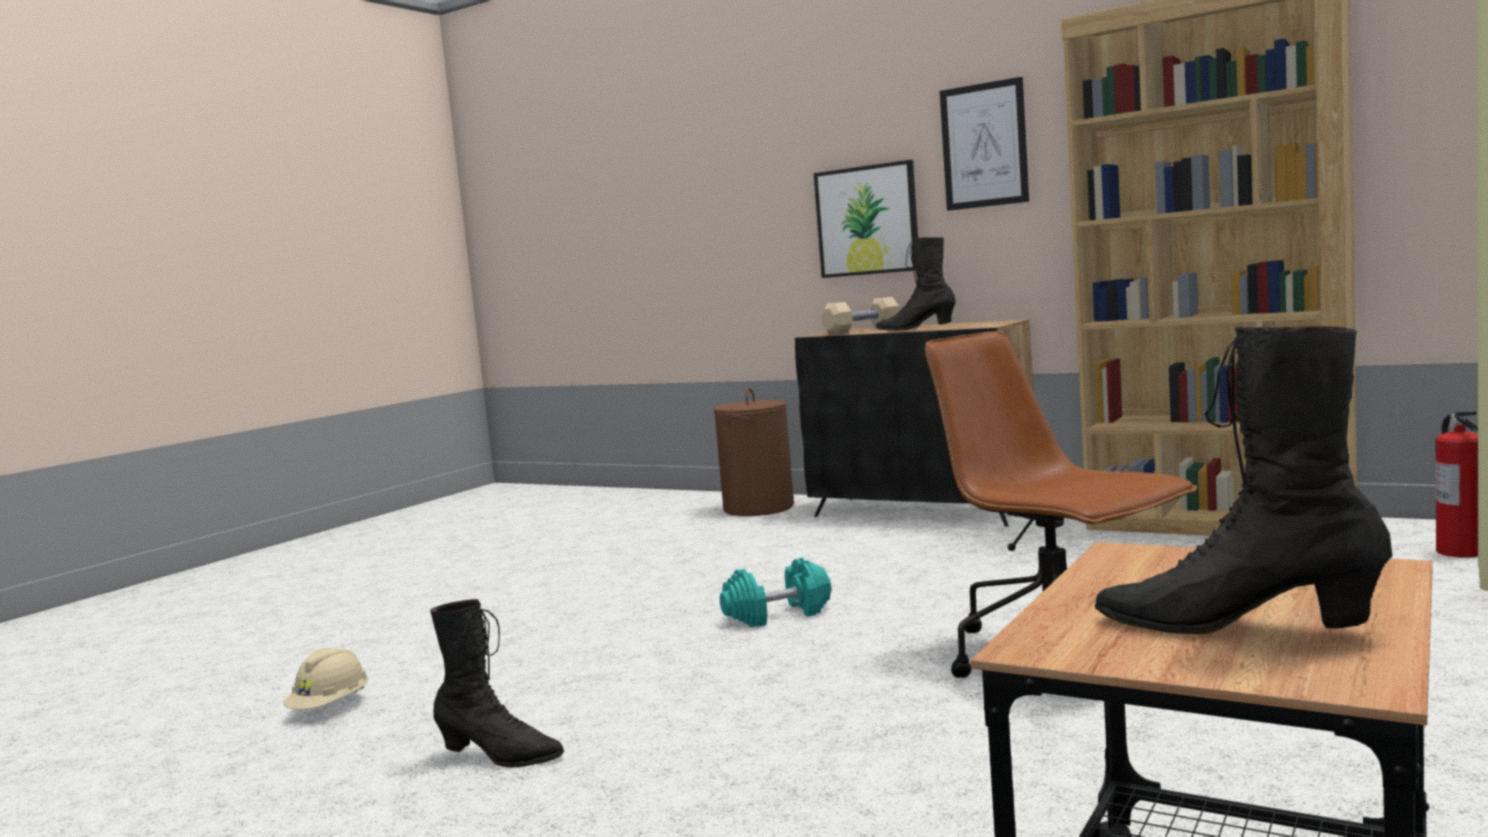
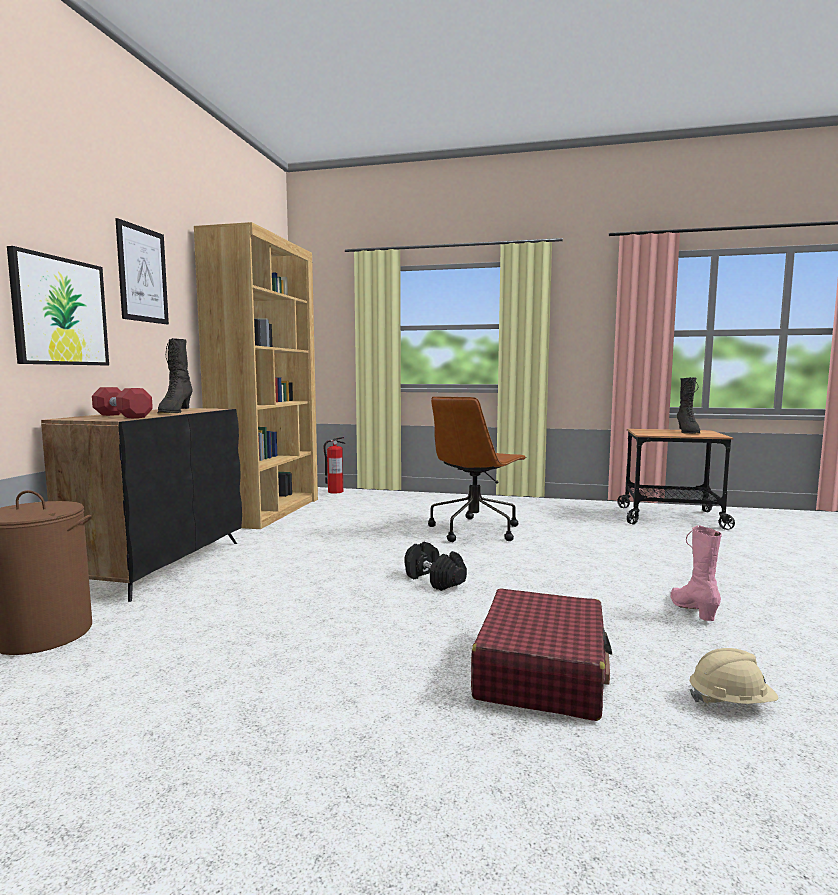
camera: 110 degrees left, 0 degrees up
(492, 642) = (542, 671): none -> red suitcase
(500, 756) = (693, 610): black boot -> pink boot
(777, 615) = (435, 580): turquoise dumbbell -> black dumbbell
(862, 330) = (122, 416): beige dumbbell -> red dumbbell

